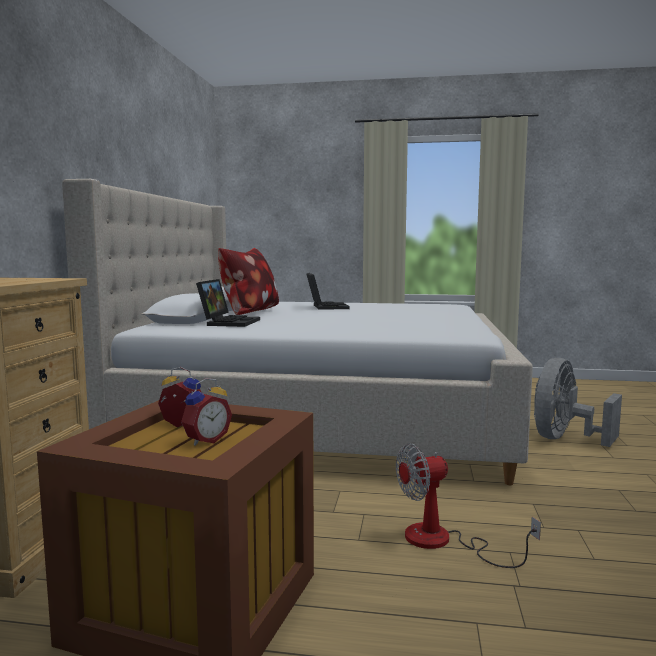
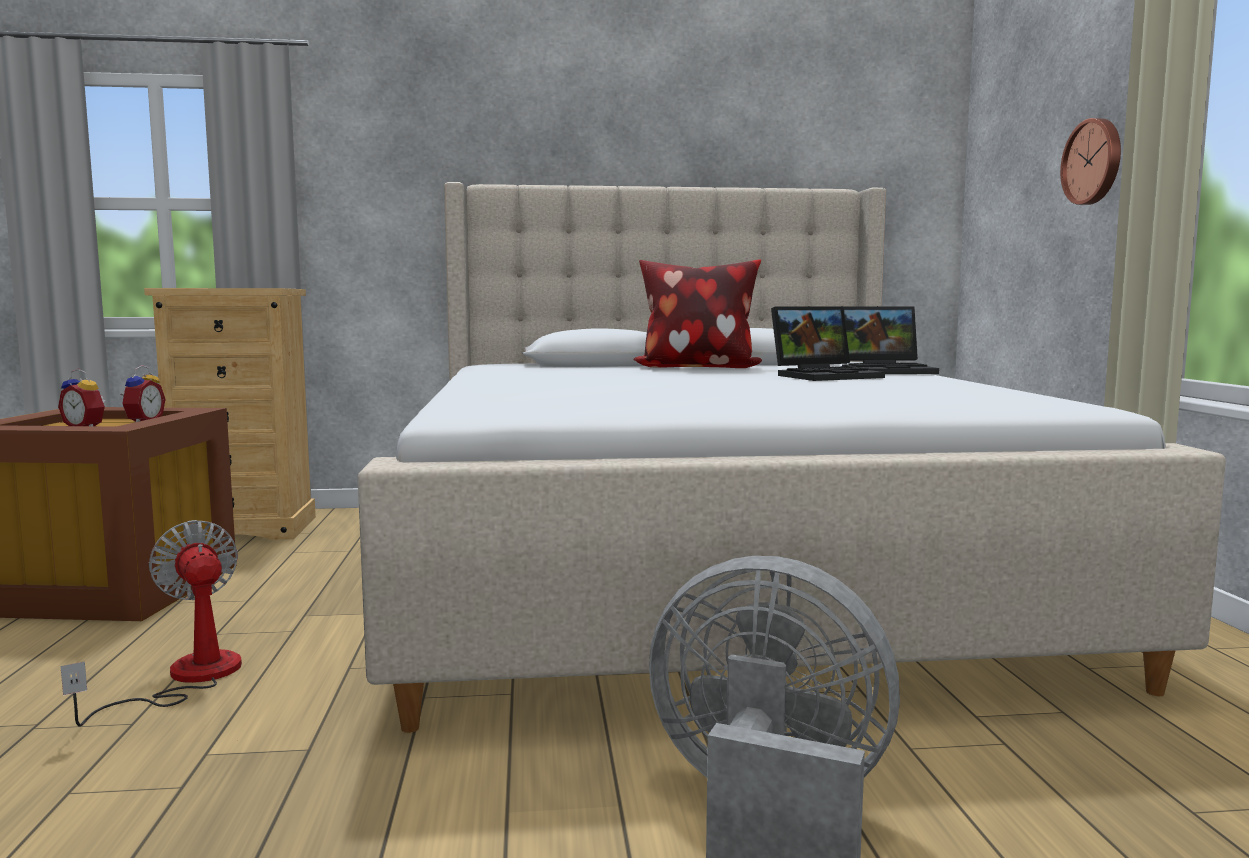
camera: 75 degrees right, 0 degrees up
(229, 322) = (561, 369): laptop -> laptop (887, 371)
(329, 208) = (1094, 162): none -> wall clock

